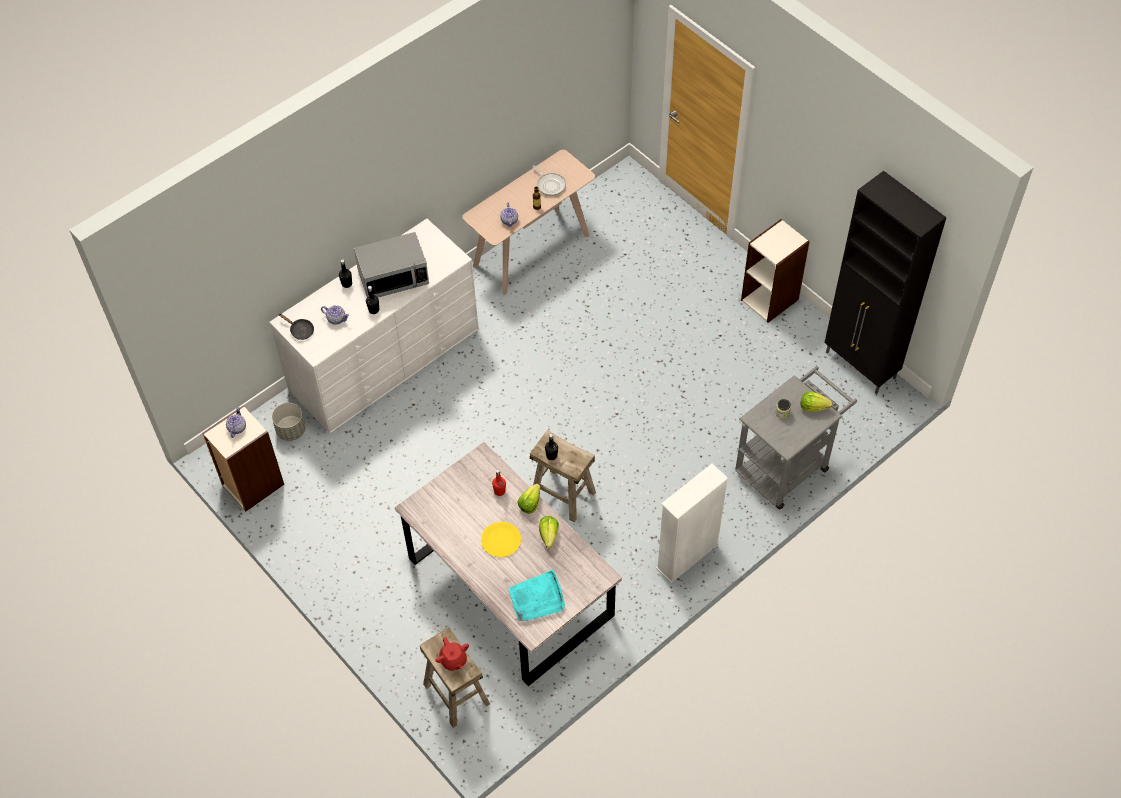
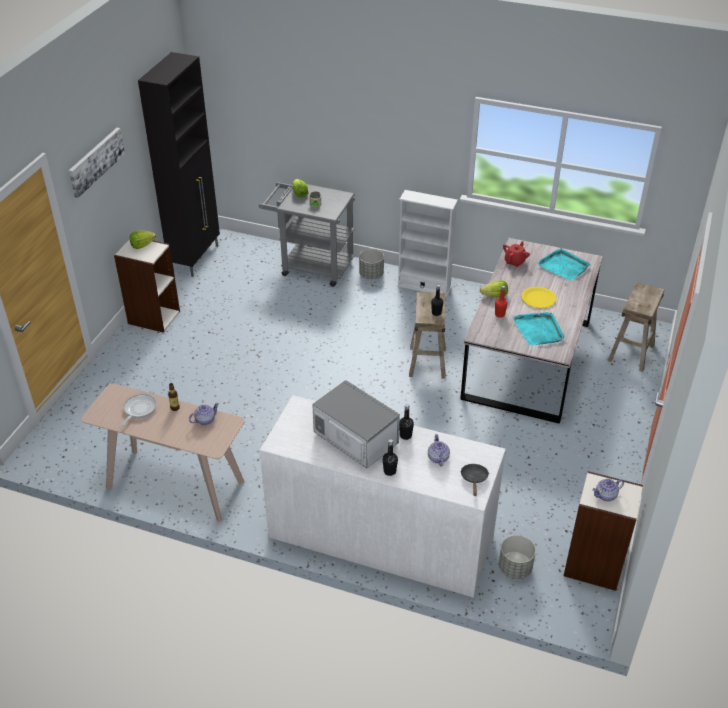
camera: 120 degrees left, 15 degrees down
(453, 660) = (643, 298): red teapot -> red teapot (515, 261)
(455, 510) = (539, 330): none -> turquoise tray
(549, 535) = (511, 278): lettuce -> lettuce (142, 245)
(738, 515) = (371, 275): none -> grey planter
(803, 146) = (96, 161): none -> picture

